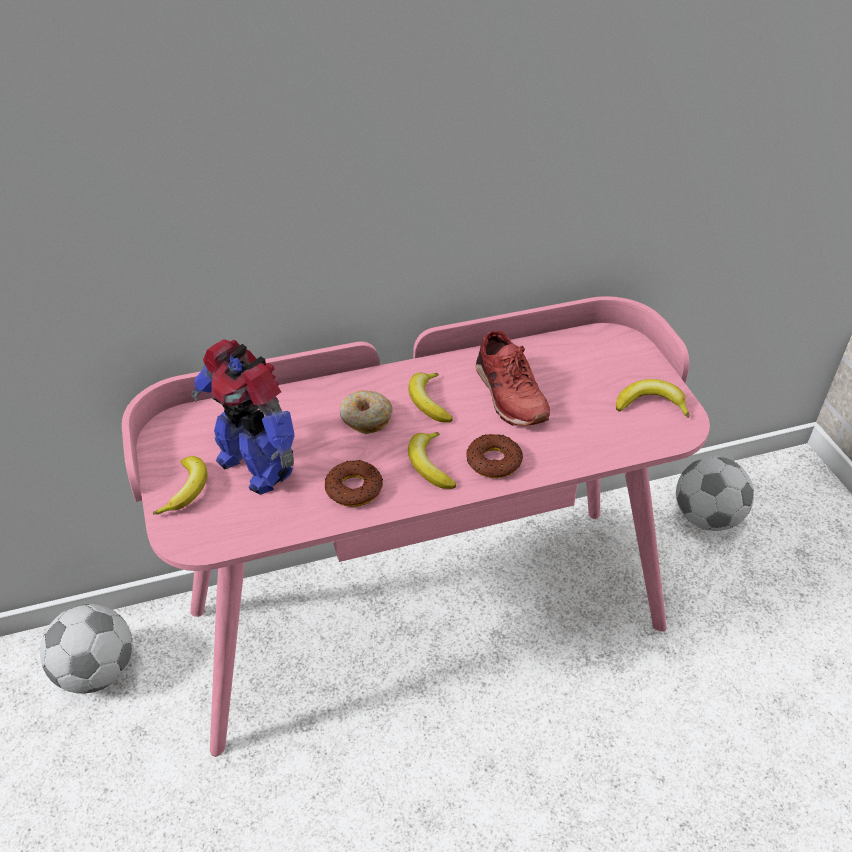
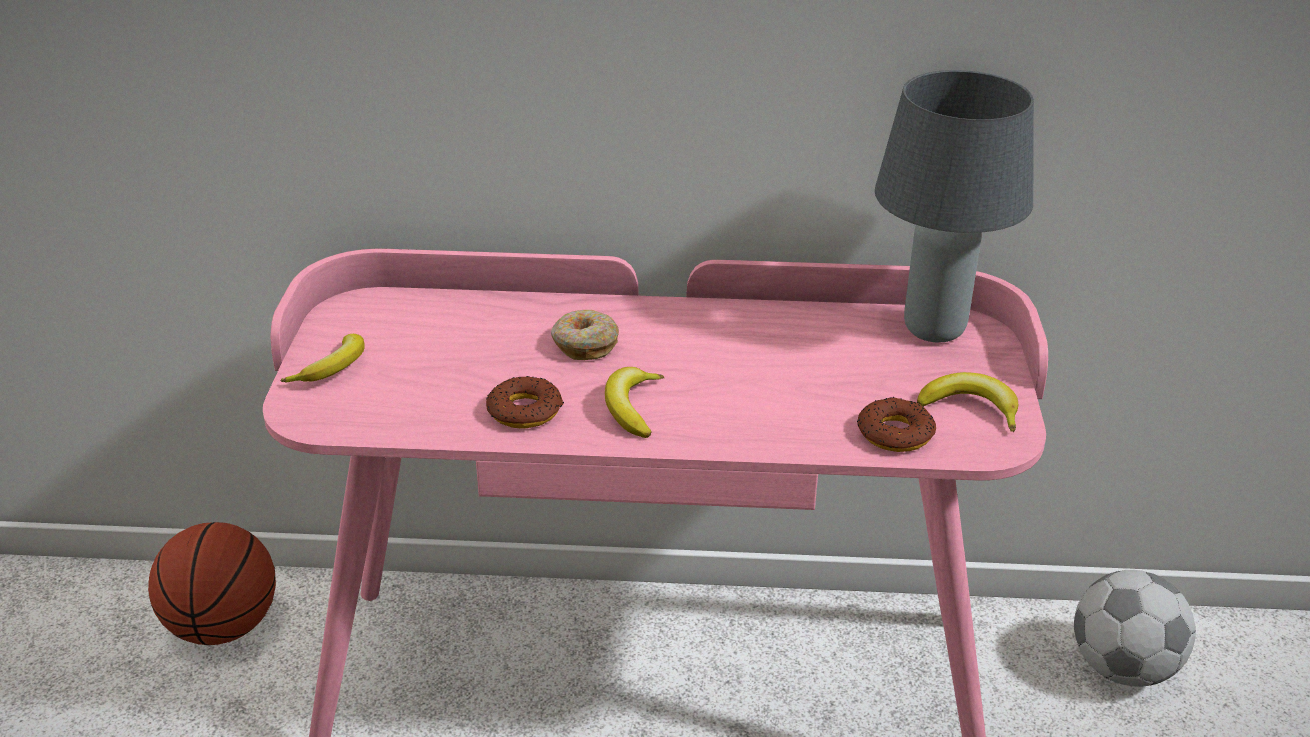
camera: 20 degrees right, 10 degrees down
(97, 671) = (223, 627): football -> basketball
(255, 465) = (425, 362): toy robot -> none
(428, 402) = (673, 344): banana -> none
(493, 461) = (716, 422): donut -> donut (895, 433)
(508, 394) = (782, 357): red shoe -> none
(593, 346) = (932, 330): none -> grey table lamp

